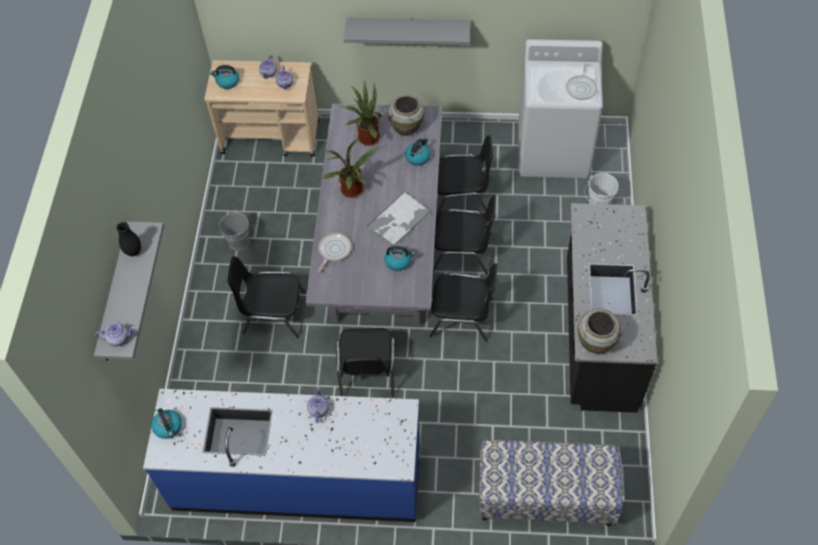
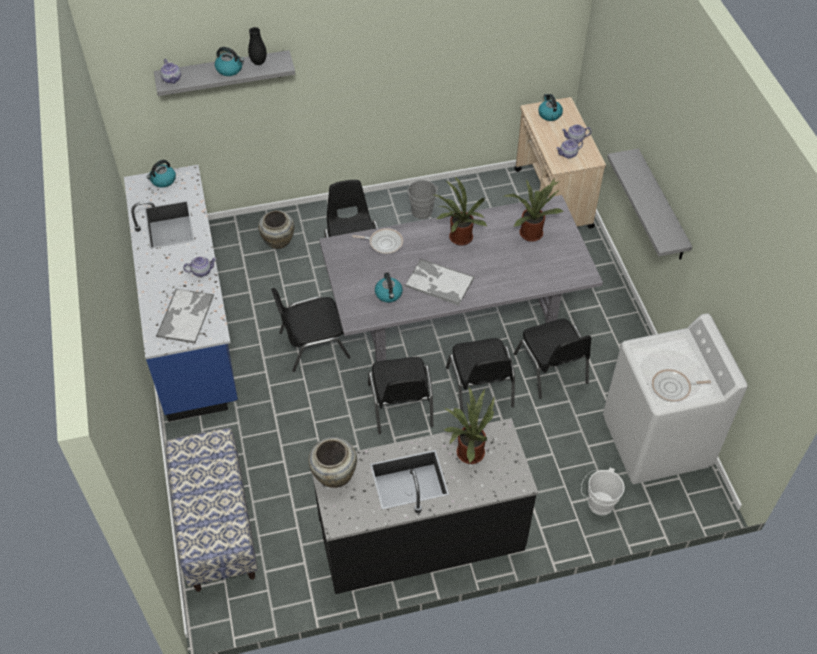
camera: 70 degrees right, 5 degrees down
(373, 434) = (186, 316): none -> tray
(407, 128) = (558, 260): beige vase -> beige vase (278, 242)
(418, 157) = (524, 278): kettle -> kettle (230, 69)
(596, 241) = (467, 451): none -> potted plant

